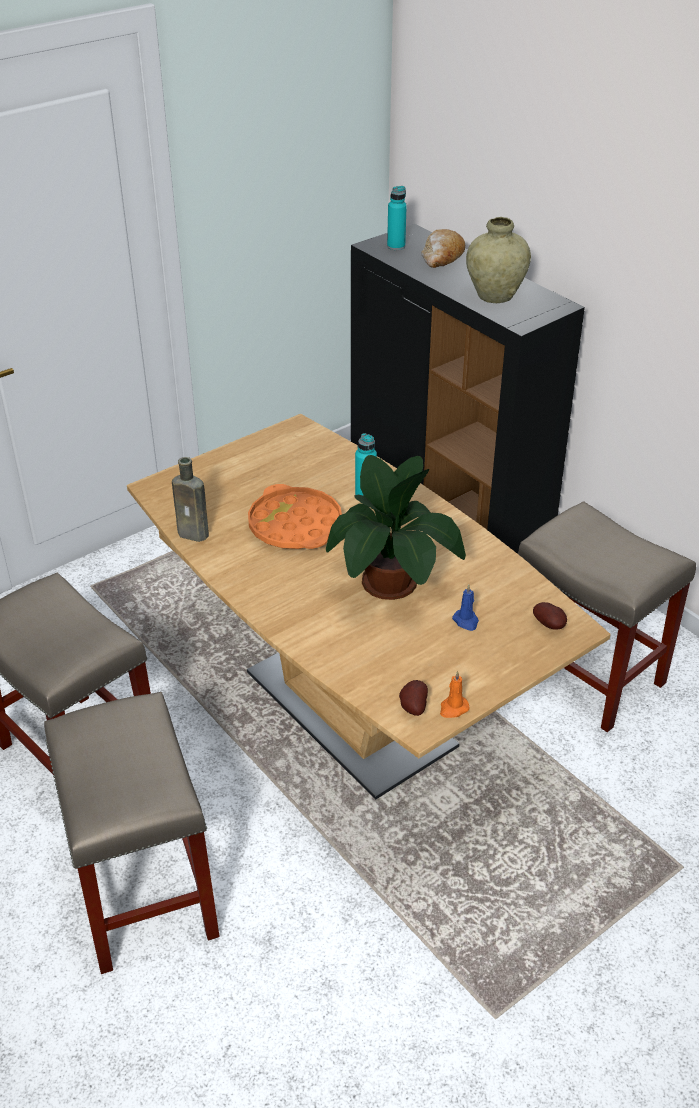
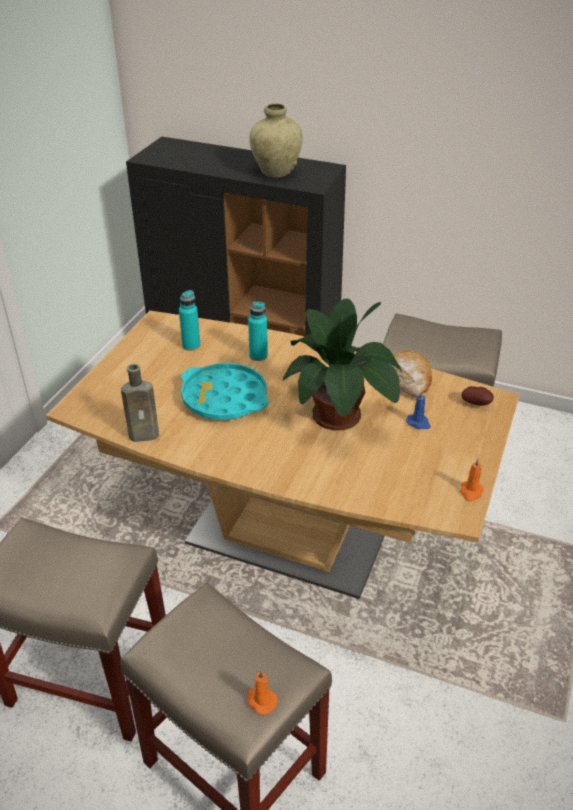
camera: 30 degrees left, 0 degrees up
(119, 804) = (261, 700): none -> orange candle
(295, 526) = (224, 398): orange tray -> turquoise tray
(396, 246) = (164, 155): turquoise bottle -> turquoise bottle (191, 345)
(412, 707) = (442, 504): potato -> none
(442, 258) = (208, 155): bread -> bread (409, 380)

